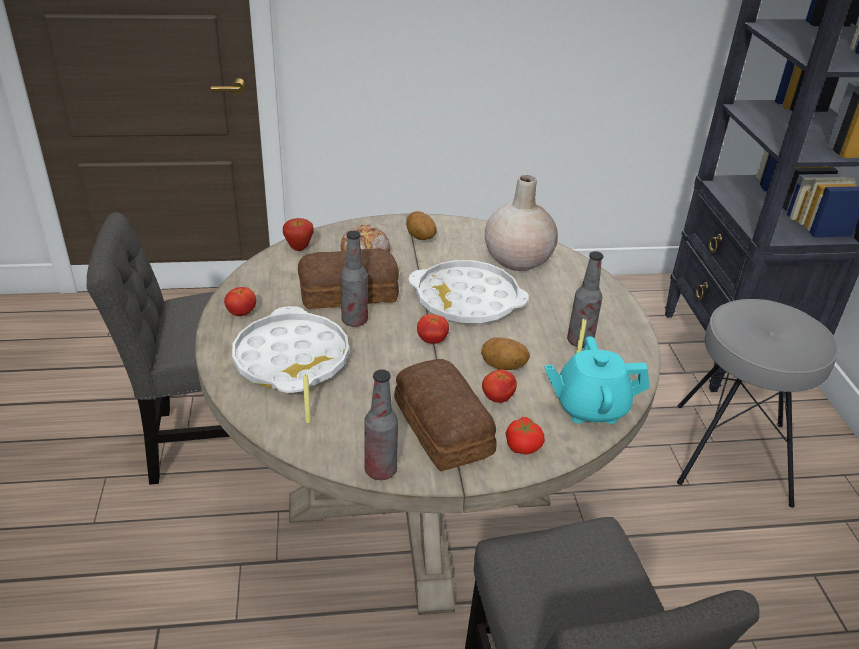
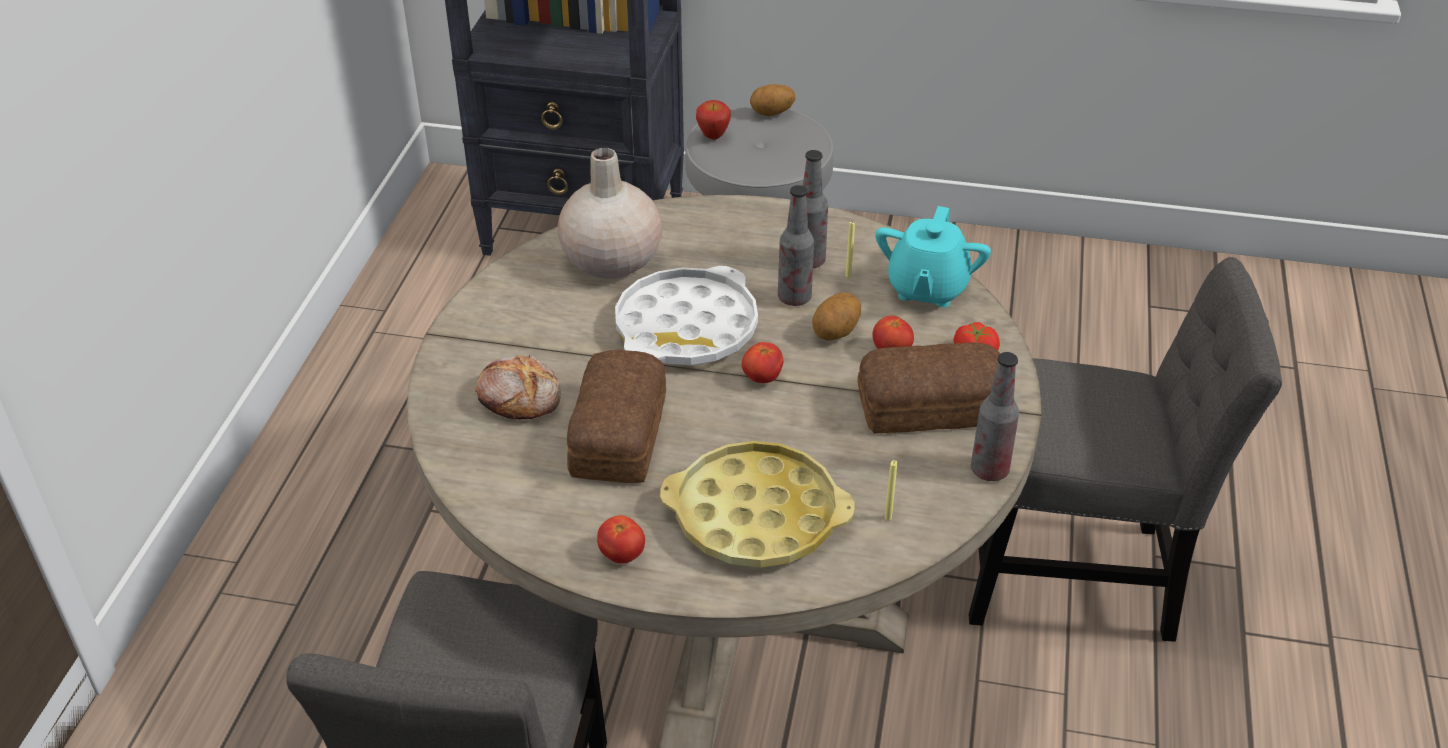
camera: 70 degrees left, 5 degrees up
(292, 359) = (756, 515): white tray -> yellow tray
(299, 248) = (468, 467): apple -> apple (713, 136)
(354, 321) = (690, 440): bottle -> bottle (794, 298)
(420, 238) = (507, 335): potato -> potato (772, 113)

